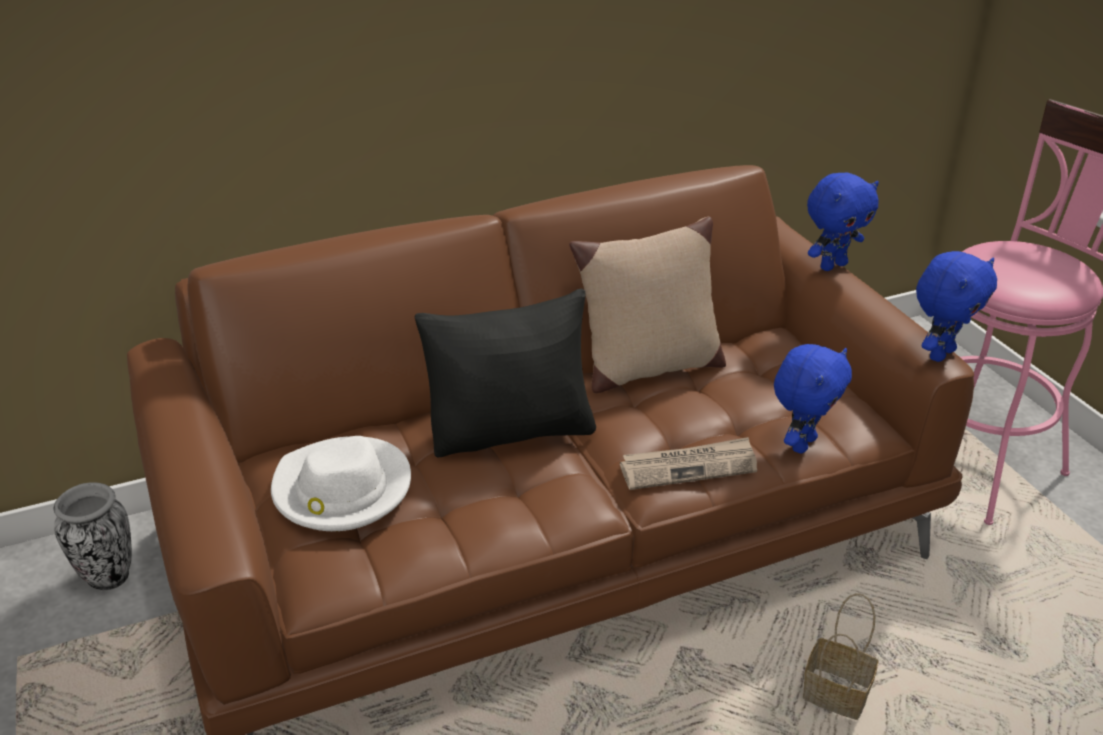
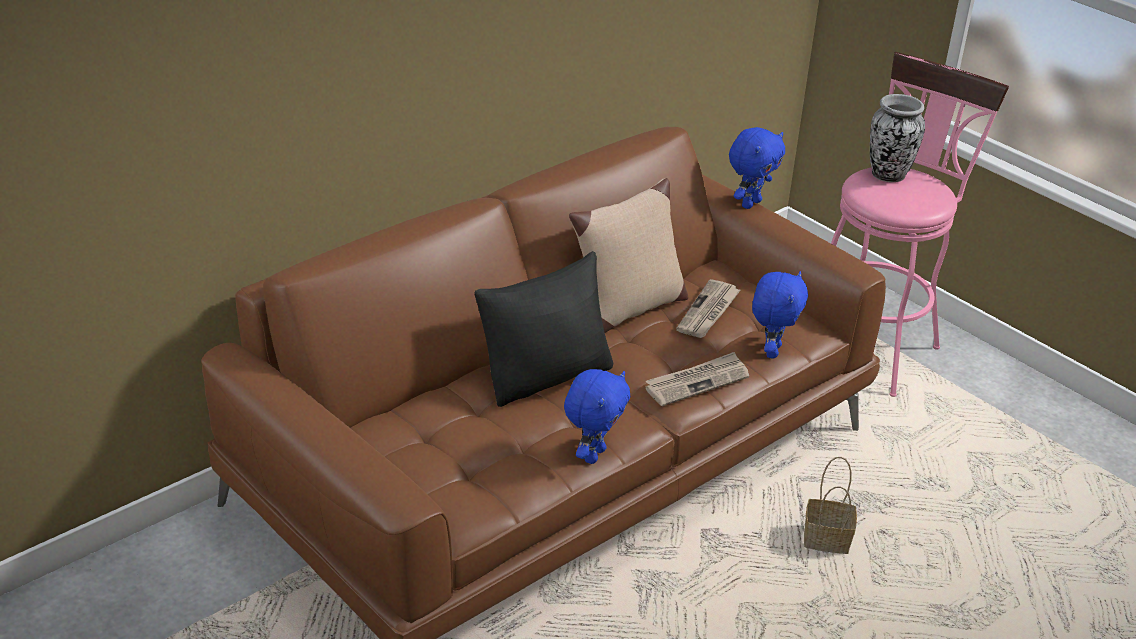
camera: 20 degrees left, 0 degrees up
(107, 577) = (189, 569): vase -> vase (888, 176)
(341, 490) = (439, 444): white hat -> none
(742, 385) = (708, 312): none -> newspaper
(940, 353) = (858, 265): blue plush toy -> blue plush toy (593, 454)

